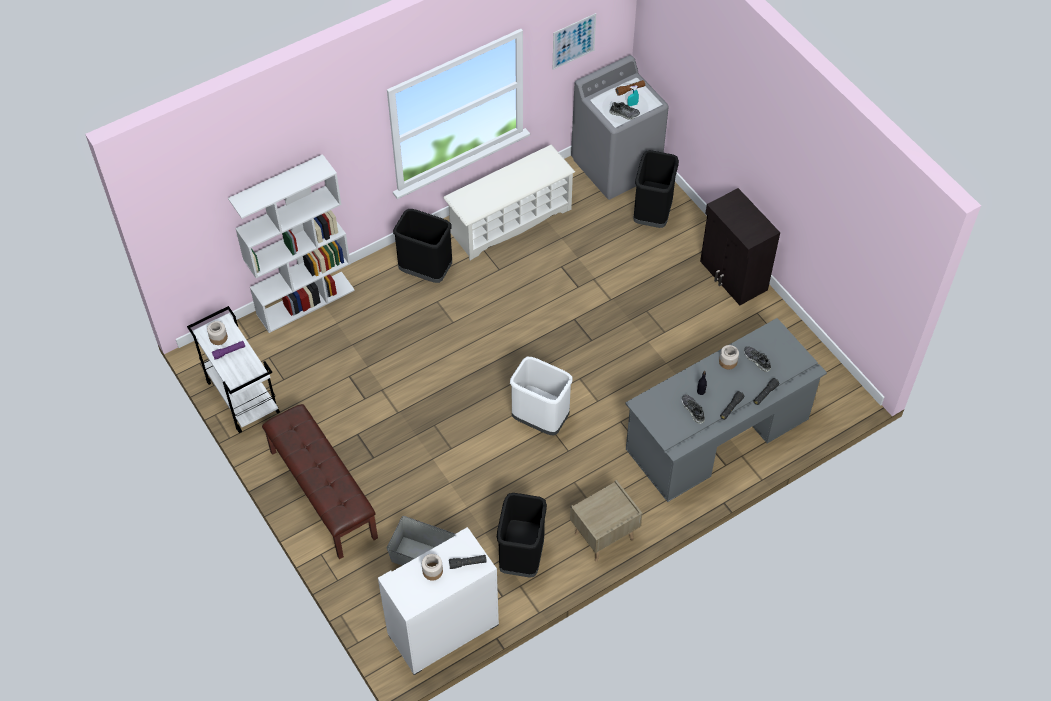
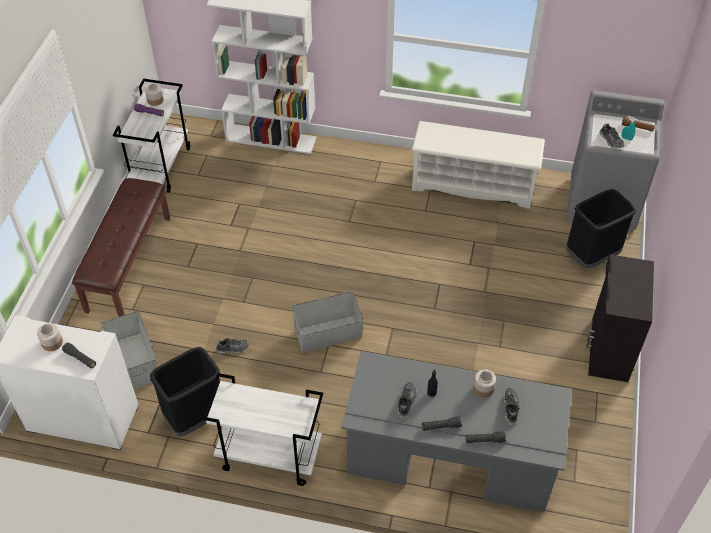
camera: 45 degrees right, 5 degrees down
(426, 271) = (373, 175): black trash can -> none
(486, 488) = (233, 348): none -> shoe
(540, 420) = (327, 333): white trash can -> grey storage box
(573, 41) = (603, 45): picture -> none
(603, 537) = (268, 456): beige nightstand -> white cart

